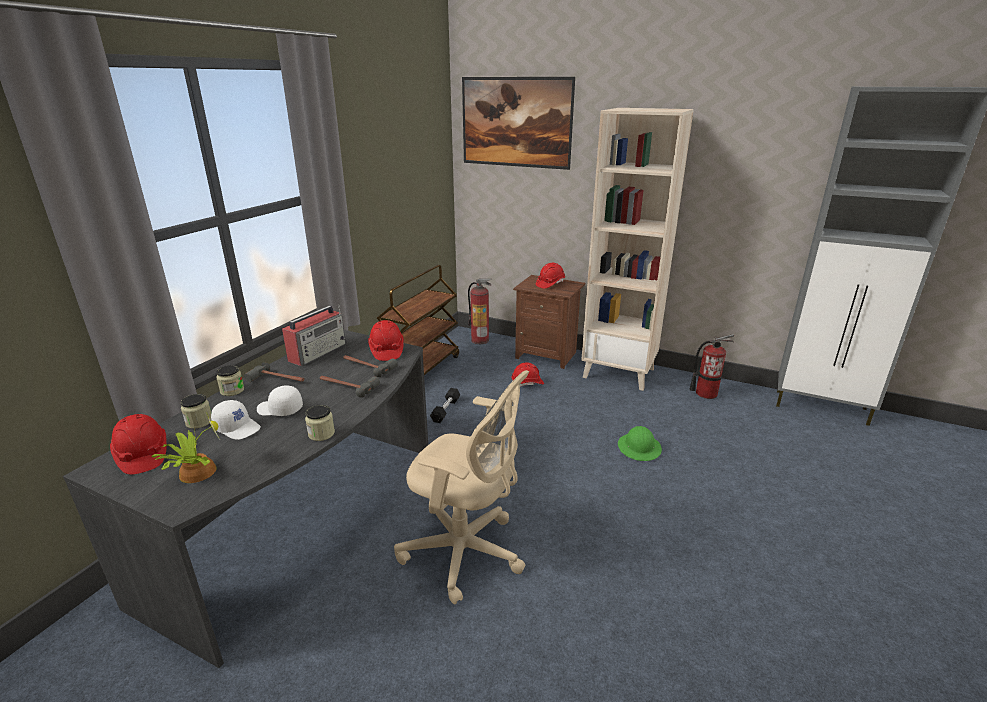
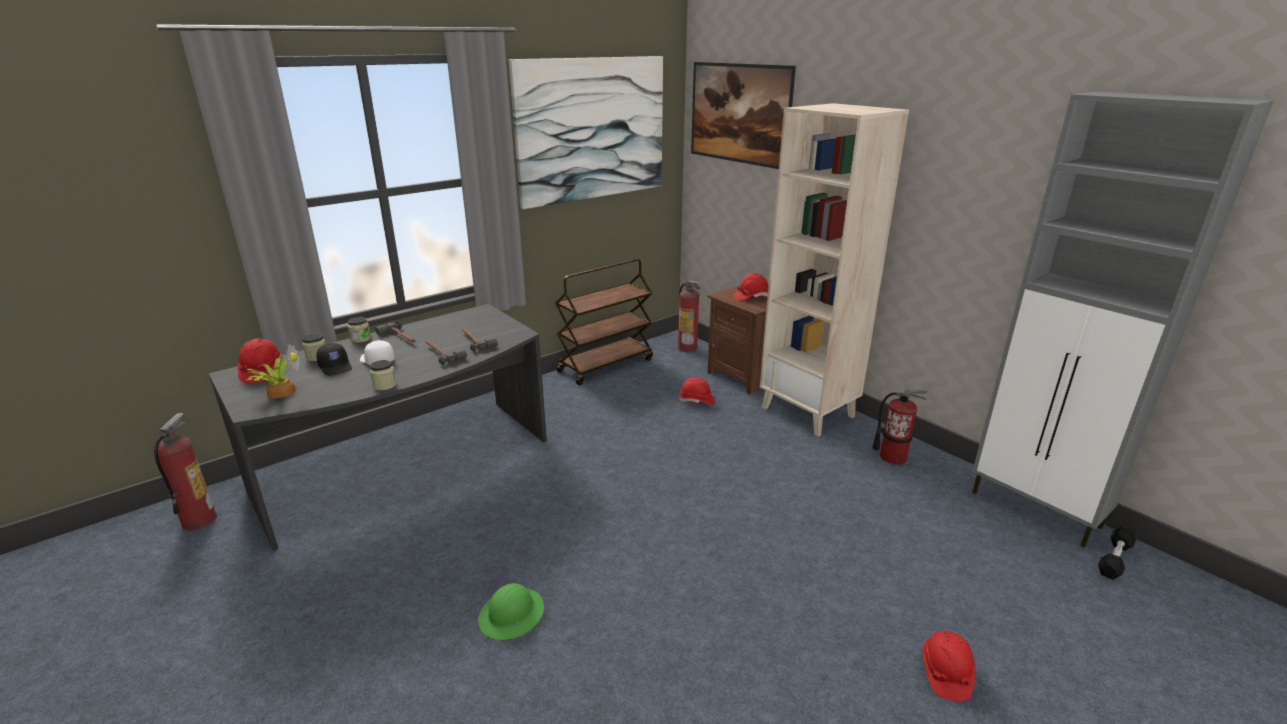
camera: 25 degrees right, 0 degrees up
(79, 669) = (199, 520): none -> fire extinguisher
(238, 428) = (336, 367): white cap -> black cap
(318, 352) = (452, 321): radio -> none
(386, 351) = (505, 331): red hard hat -> red hard hat (945, 673)
(392, 142) = (592, 129): none -> picture
(446, 410) = (595, 407): black dumbbell -> black dumbbell (1114, 559)
(466, 553) = (505, 532): beige office chair -> none
(639, 448) = (755, 491): green hard hat -> green hard hat (512, 615)

